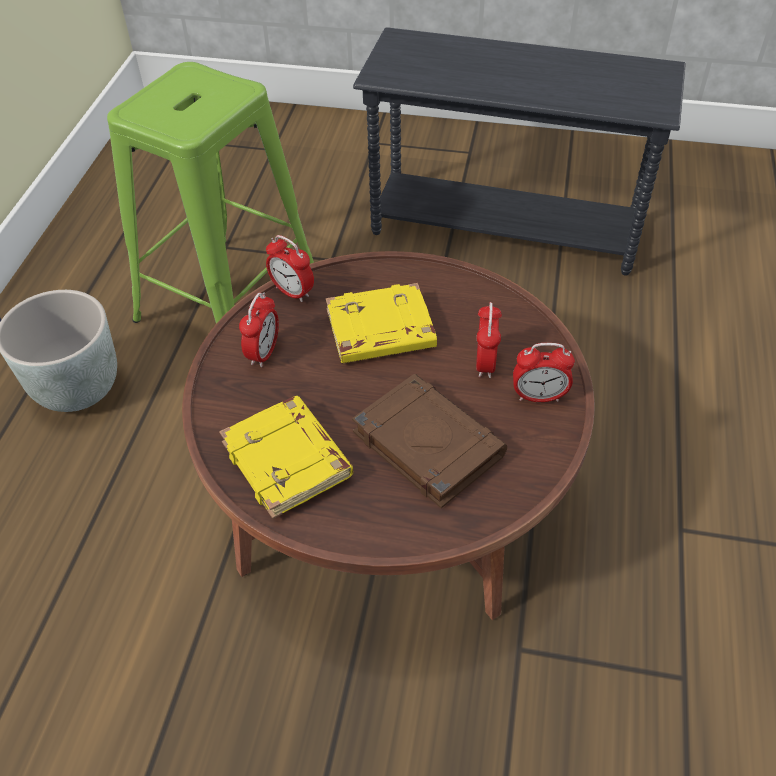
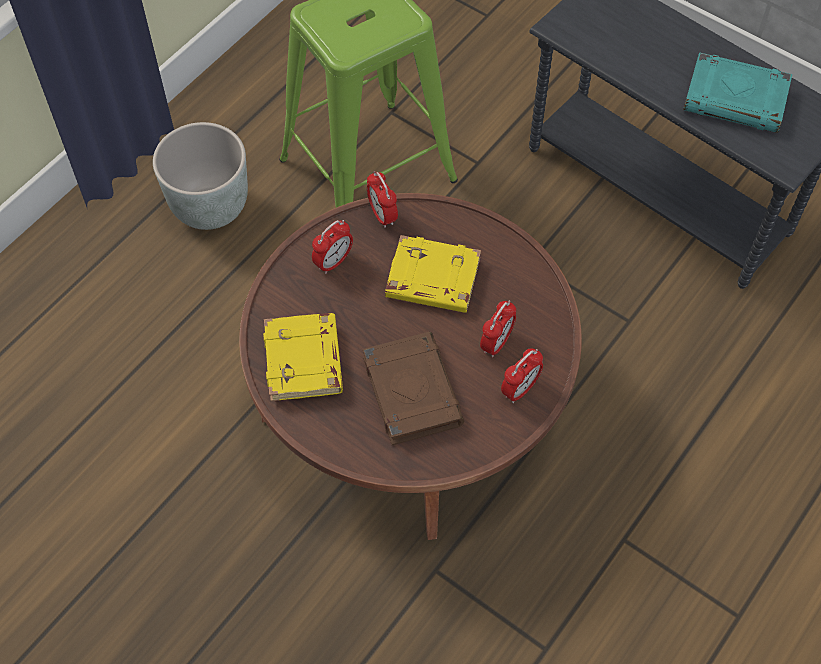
camera: 25 degrees right, 10 degrees up
(539, 396) = (520, 389): alarm clock -> alarm clock turned 75 degrees counterclockwise
(576, 79) = (736, 99): none -> turquoise book

